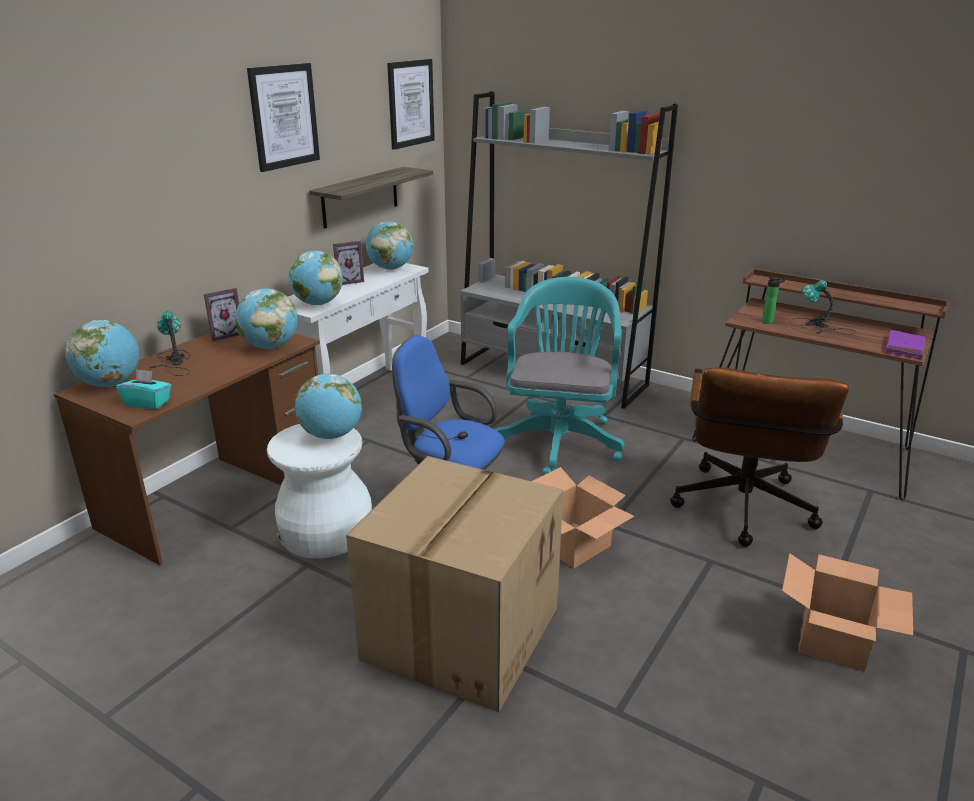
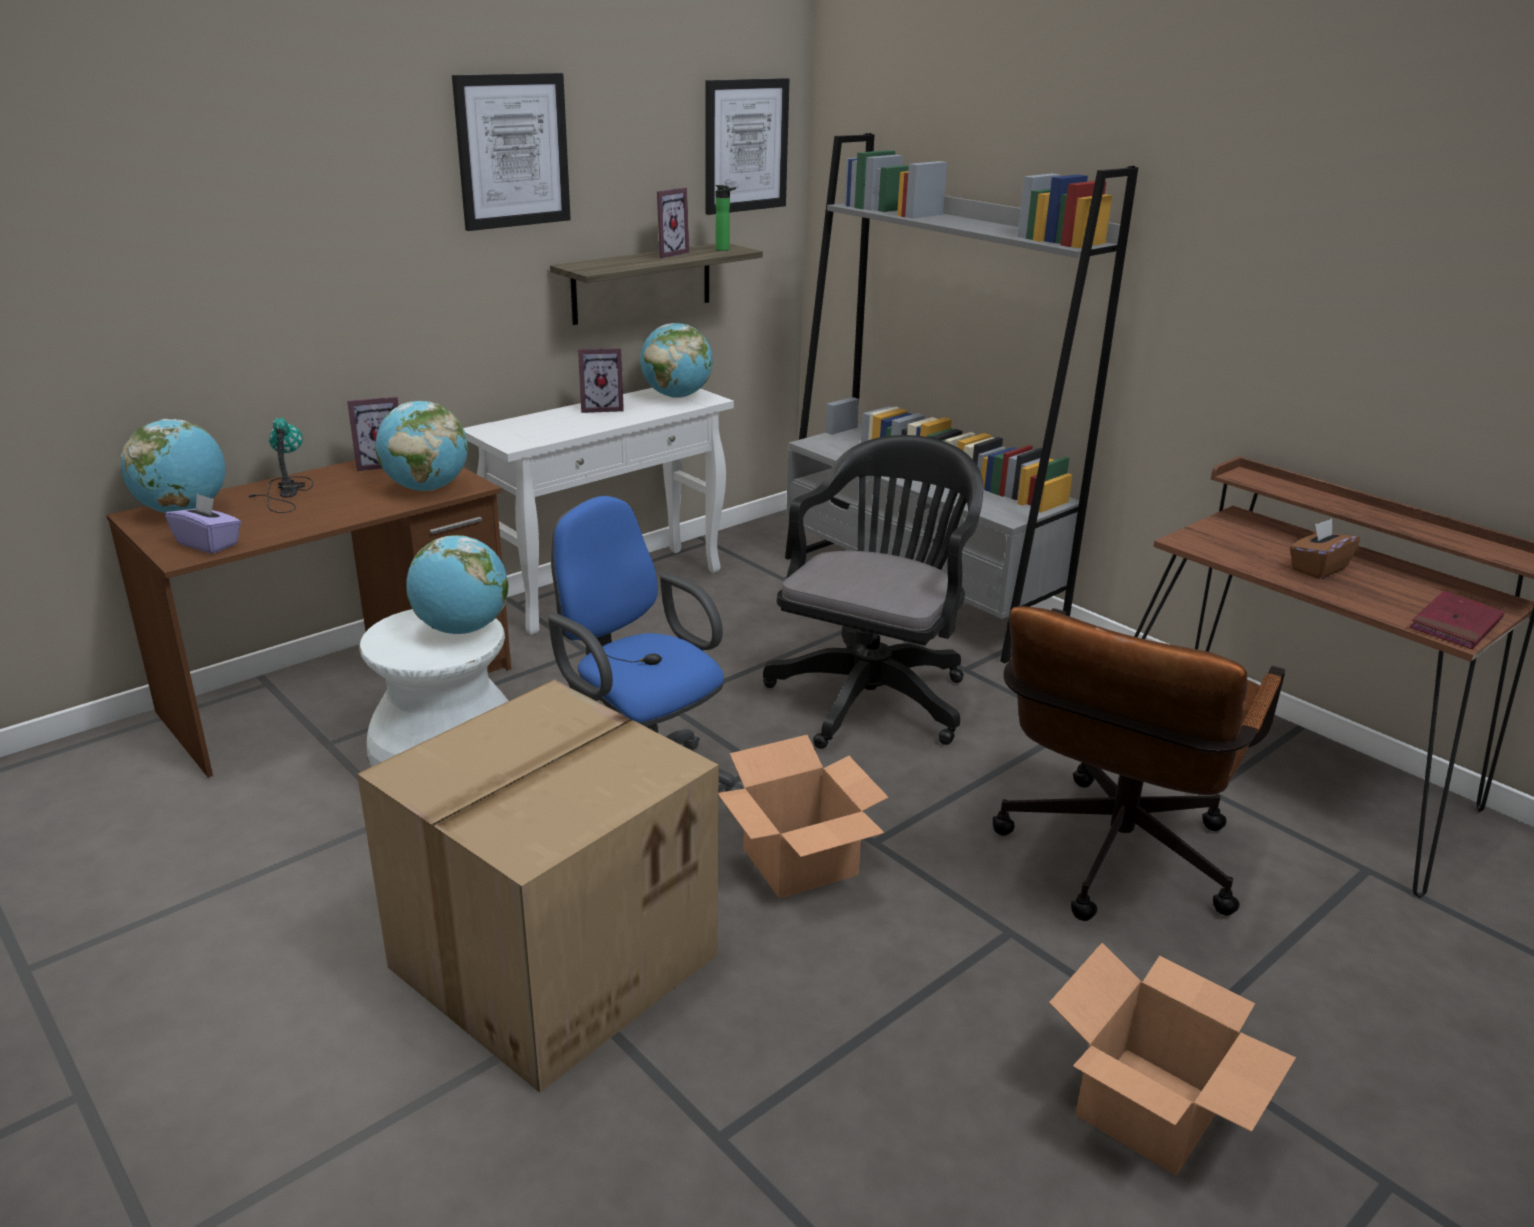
camera: 15 degrees right, 0 degrees up
(148, 403) = (208, 544): turquoise tissue box -> purple tissue box
(317, 304) = (533, 435): globe -> none
(375, 176) = (666, 253): none -> picture frame
(560, 439) = (873, 695): turquoise office chair -> black office chair
(769, 322) = (1232, 549): bottle -> bottle (724, 249)
(818, 326) = (1318, 568): table lamp -> brown tissue box
(904, 347) = (1455, 625): purple book -> red book

